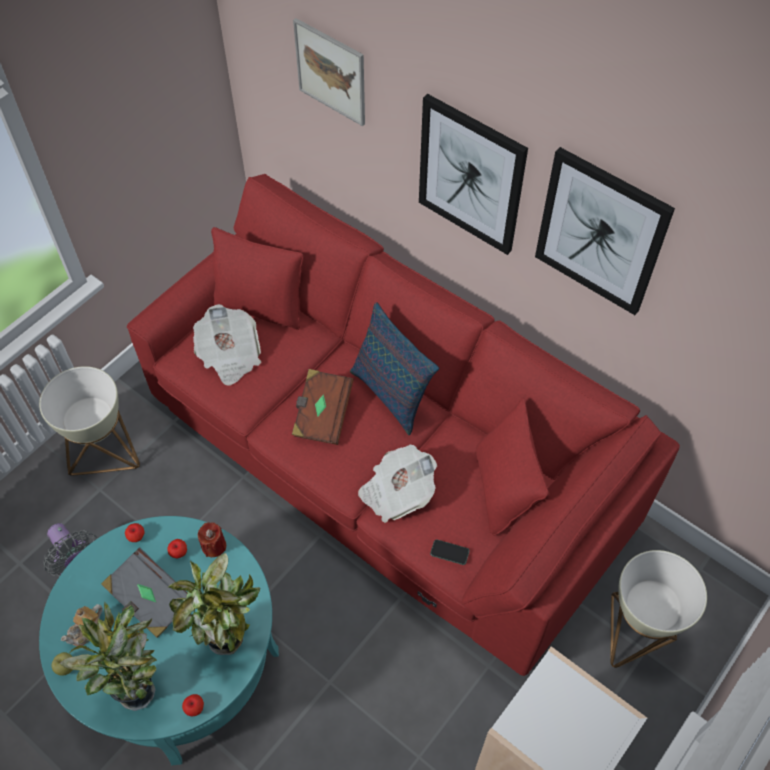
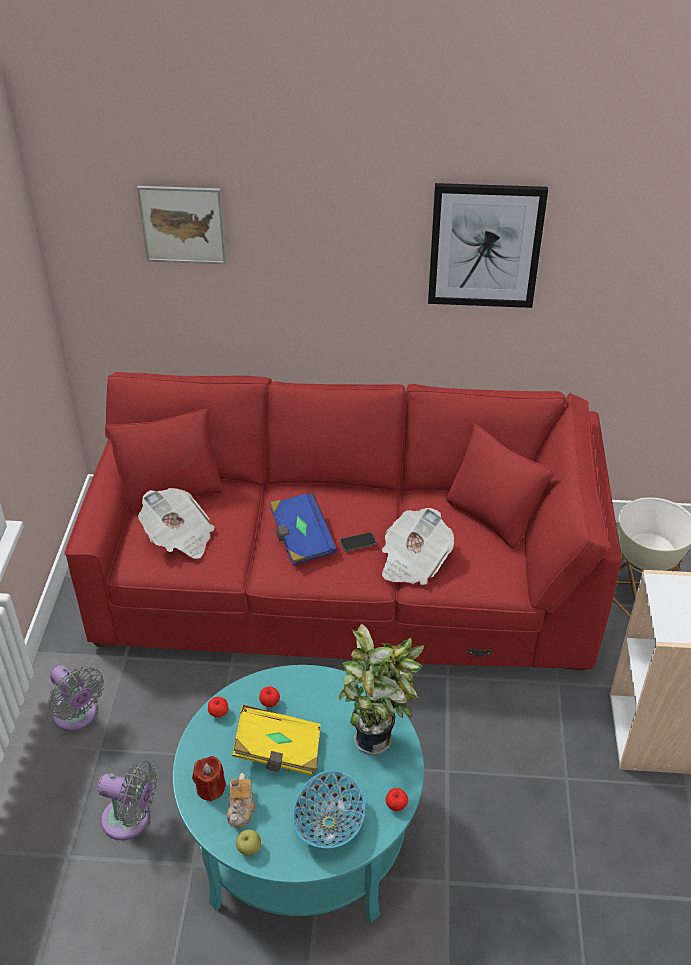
camera: 35 degrees left, 15 degrees down
(105, 452) = (77, 716): planter -> grey fan
(136, 687) = (329, 823): potted plant -> bowl
(150, 600) = (278, 752): grey book -> yellow book
(214, 546) = (296, 681): red candle -> red candle (210, 788)
(322, 415) = (301, 539): brown book -> blue book
(391, 395) = (345, 499): blue pillow -> none
(449, 552) = (494, 577): phone -> phone (358, 542)
(471, 175) = (349, 257): picture -> none

